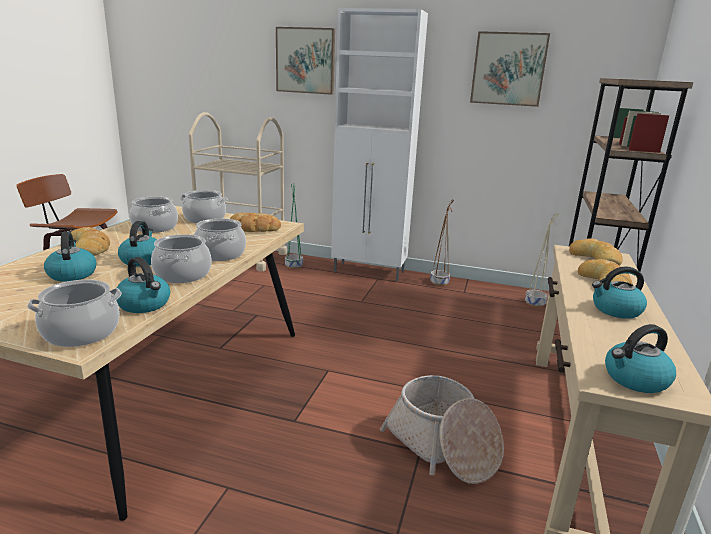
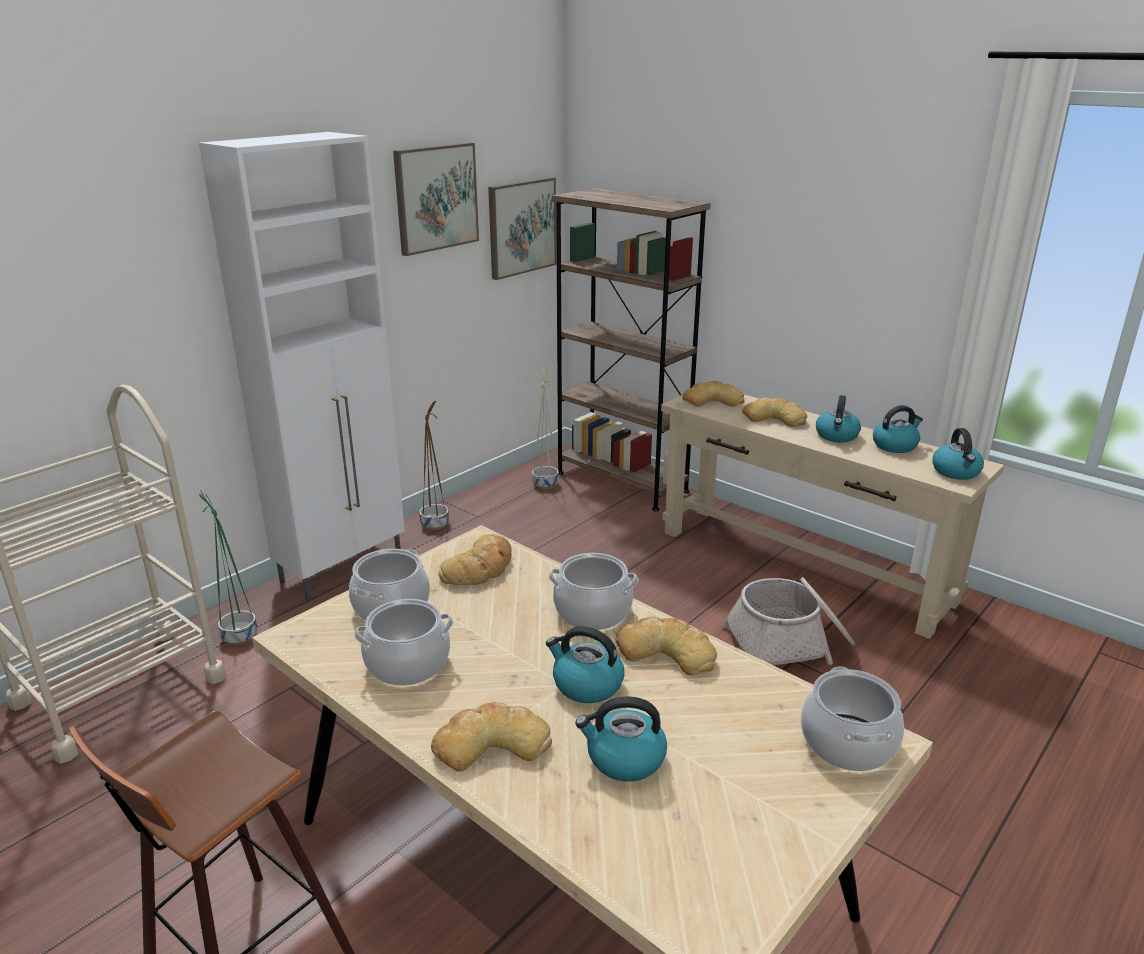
camera: 65 degrees left, 5 degrees up
(145, 304) = (768, 689): kettle -> kettle (895, 445)
(182, 274) = (666, 651): cooking pot -> bread
(305, 60) = (119, 249): picture -> picture (521, 227)

